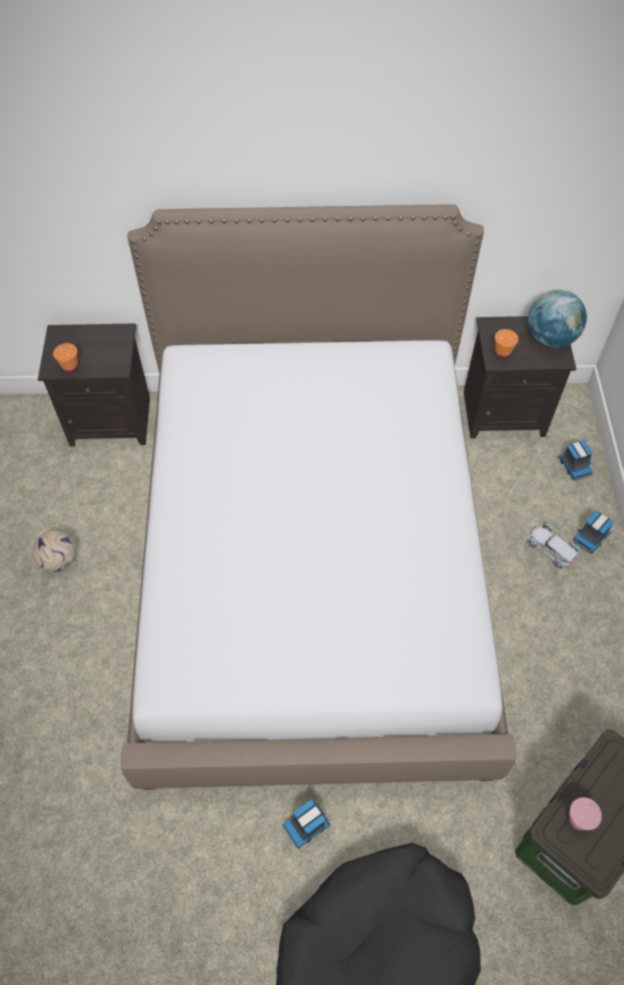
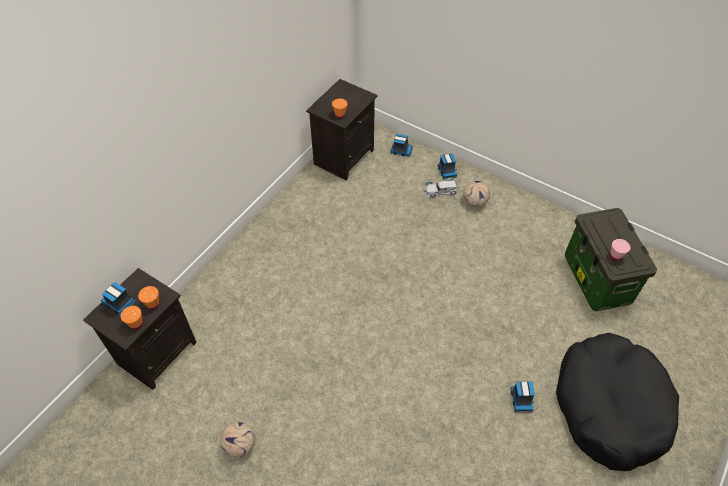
camera: 55 degrees left, 5 degrees down
(84, 338) = (119, 303): none -> toy truck
(102, 364) = (153, 304): none -> orange cup
(312, 565) = (363, 302): bed -> none
(550, 338) = (349, 92): globe -> none
(570, 600) = (475, 202): none -> football

